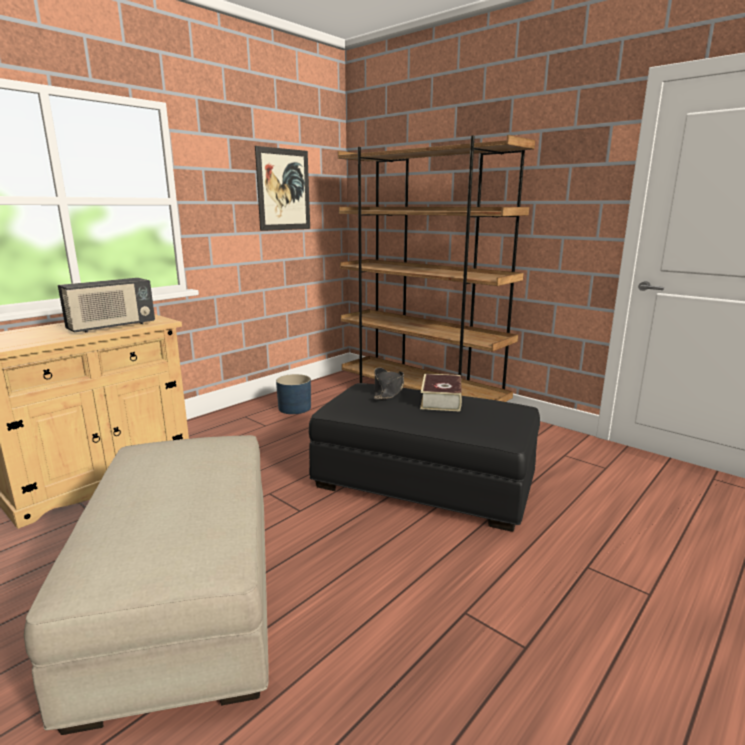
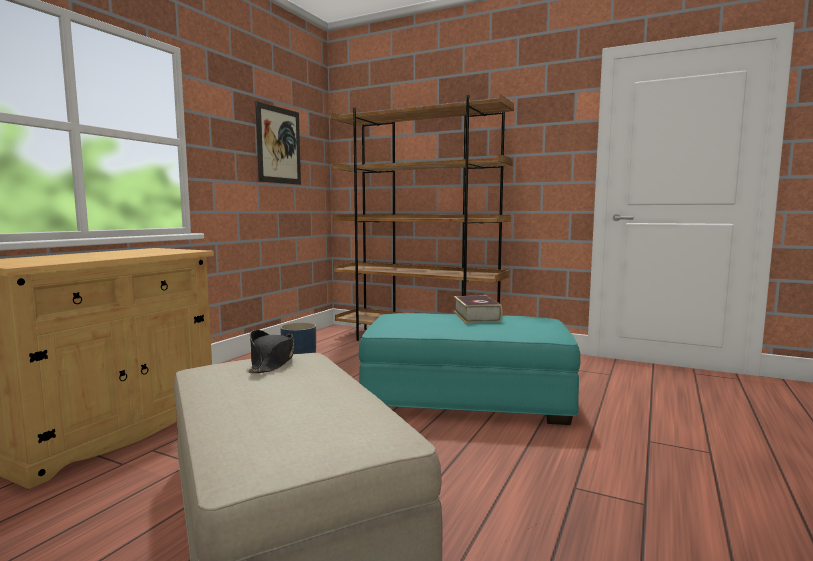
camera: 15 degrees left, 10 degrees down
(111, 327) = (140, 253): radio -> none
(388, 391) = (422, 314): black hat -> black hat (272, 362)
(424, 481) = (466, 399): black ottoman -> turquoise ottoman

